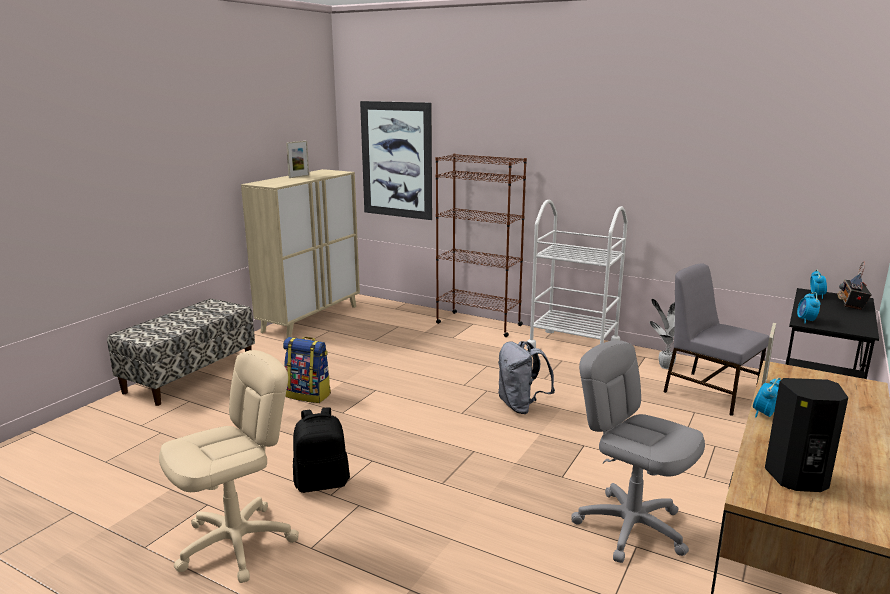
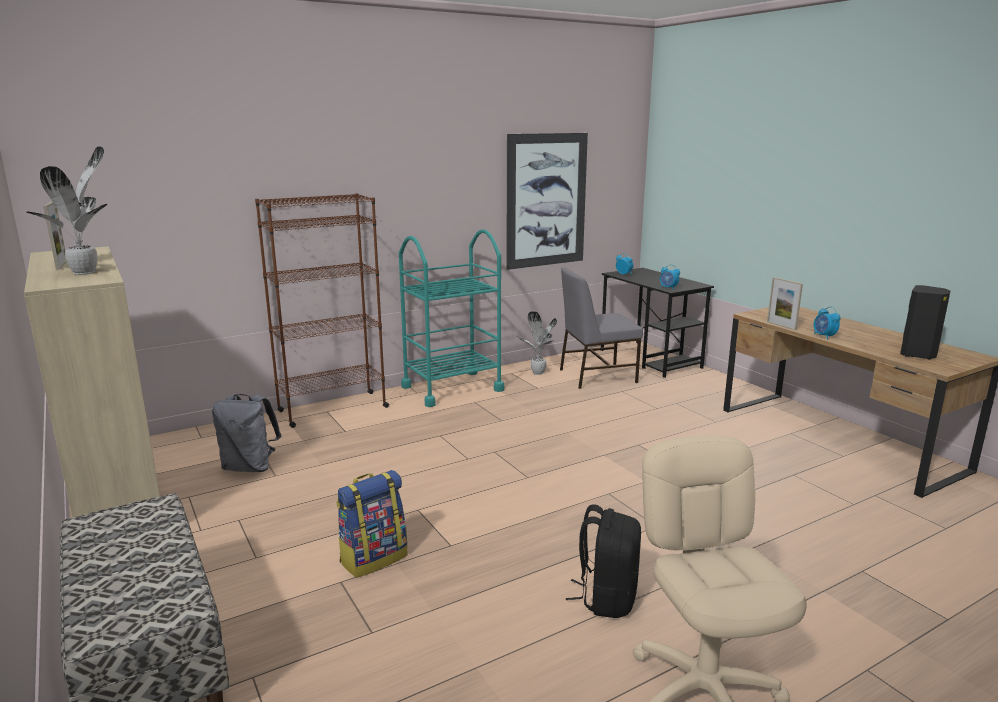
camera: 60 degrees left, 0 degrees up
(288, 181) = (87, 272): none -> potted plant
(396, 160) = (151, 220): picture -> picture (546, 200)
(521, 406) = (544, 446): grey backpack -> grey backpack (250, 467)
(573, 346) = (452, 388): white cart -> turquoise cart
(631, 527) = (768, 468): grey office chair -> none
(851, 305) = (650, 273): radio -> none

